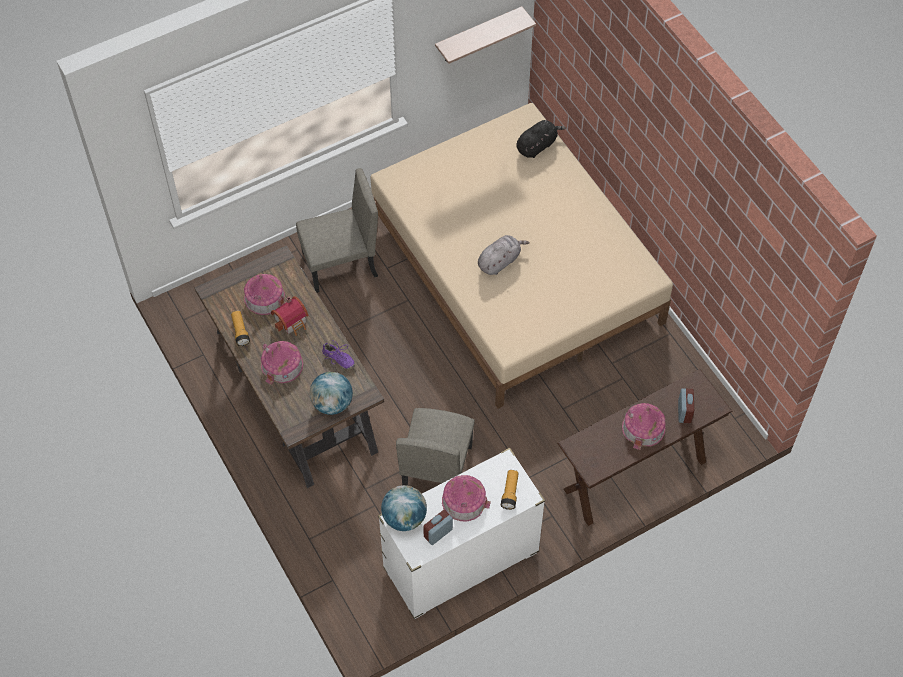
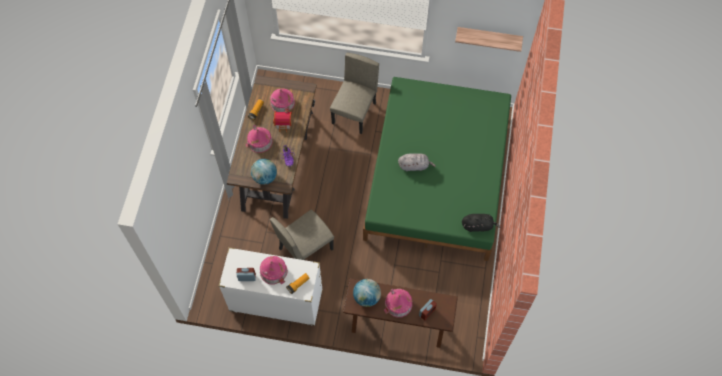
camera: 40 degrees right, 5 degrees up
(340, 265) = (354, 113): beige chair -> beige chair turned 90 degrees counterclockwise
(404, 517) = (239, 258): globe -> globe (367, 297)
(515, 270) = (437, 177): beige bed -> green bed
(537, 146) = (491, 119): black plush toy -> black plush toy (478, 226)

